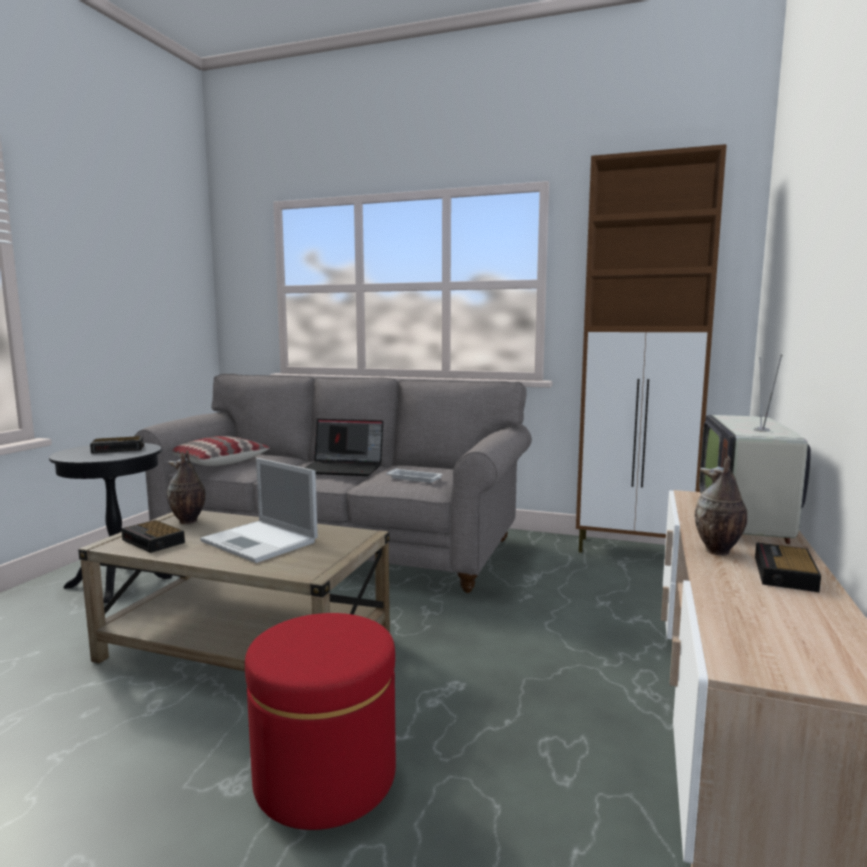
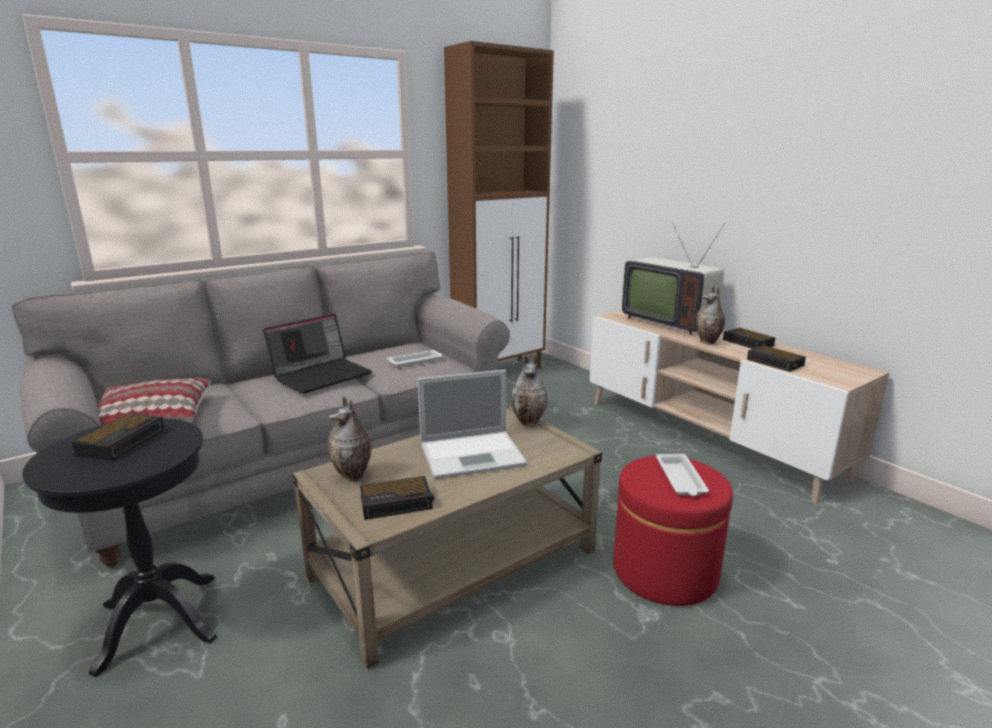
camera: 55 degrees left, 10 degrees up
(322, 646) = (680, 479): none -> white tray
(353, 544) = (529, 422): none -> vase
(728, 603) = (776, 363): none -> alarm clock

